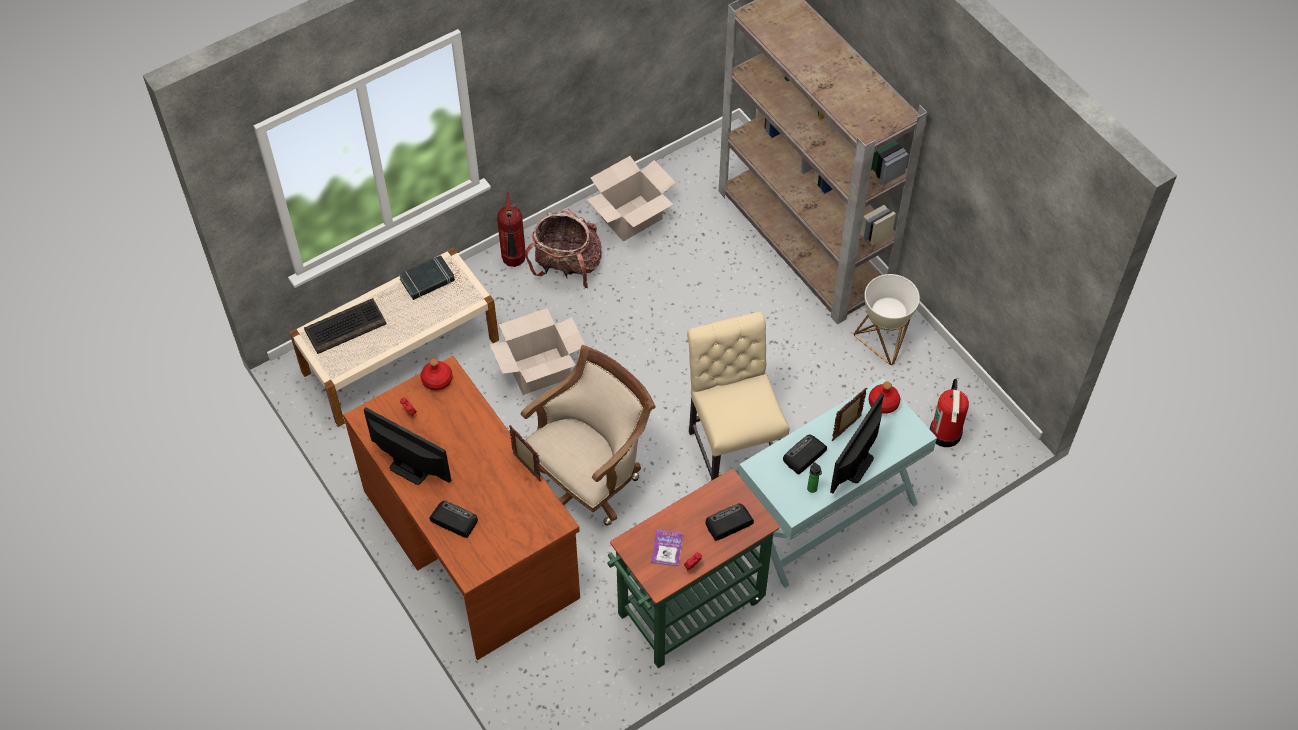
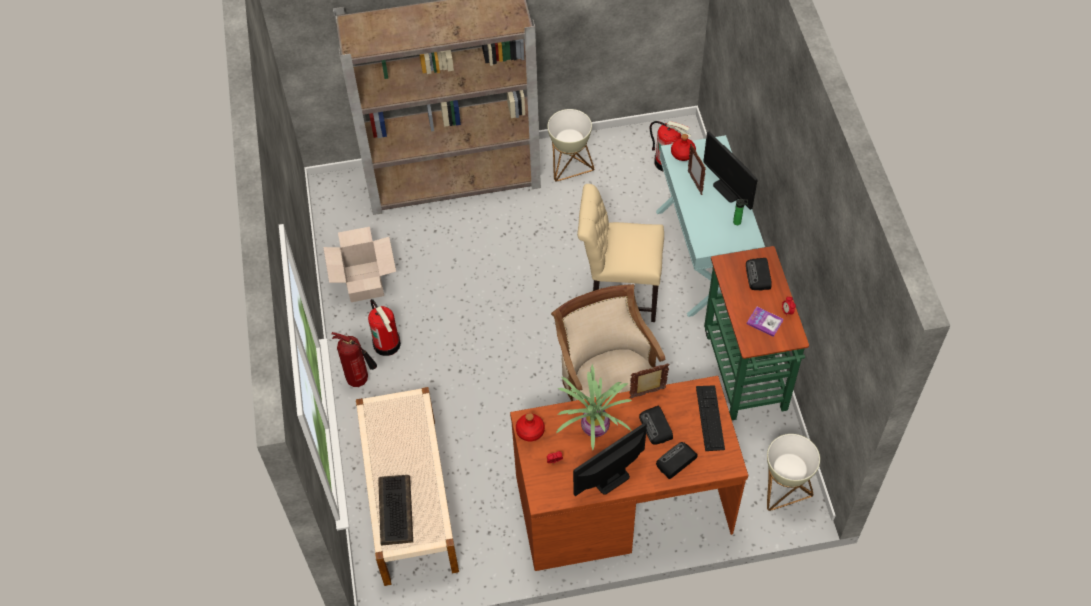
camera: 65 degrees left, 0 degrees up
(427, 280) = (380, 430): black book -> none
(465, 433) = (594, 426): none -> potted plant
(521, 535) = (710, 418): none -> keyboard
(539, 371) = (481, 399): cardboard box -> none
(553, 695) = (784, 490): none -> planter
(567, 267) = (387, 344): backpack -> fire extinguisher
(804, 456) = (707, 216): radio -> radio (656, 427)

